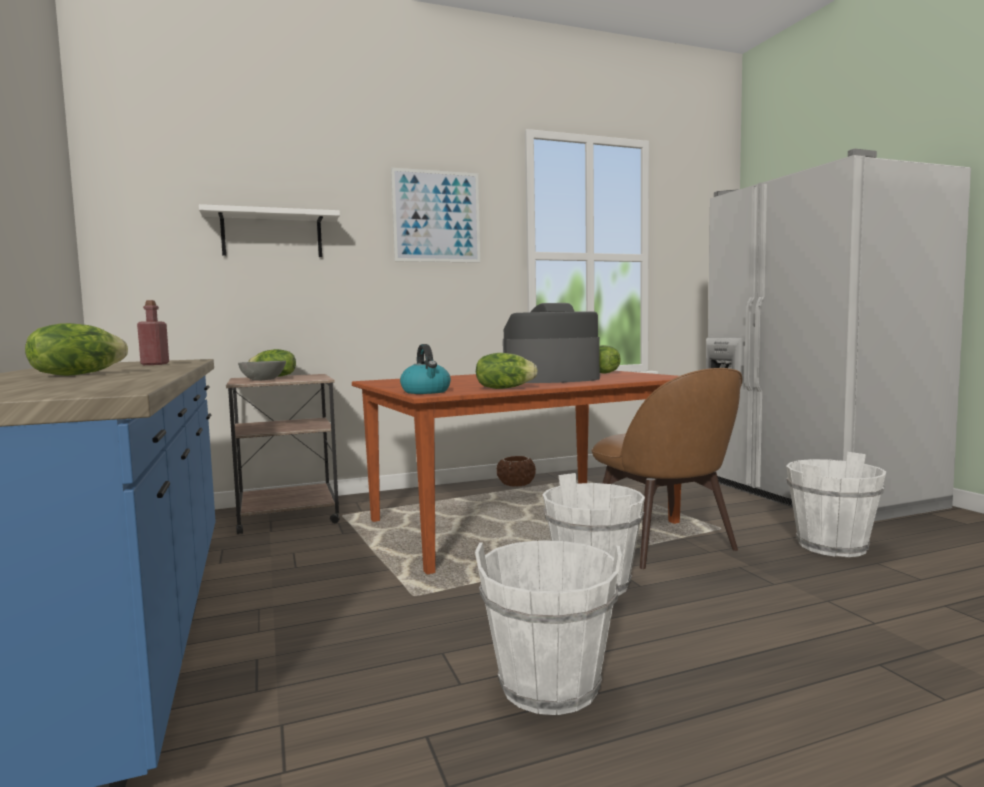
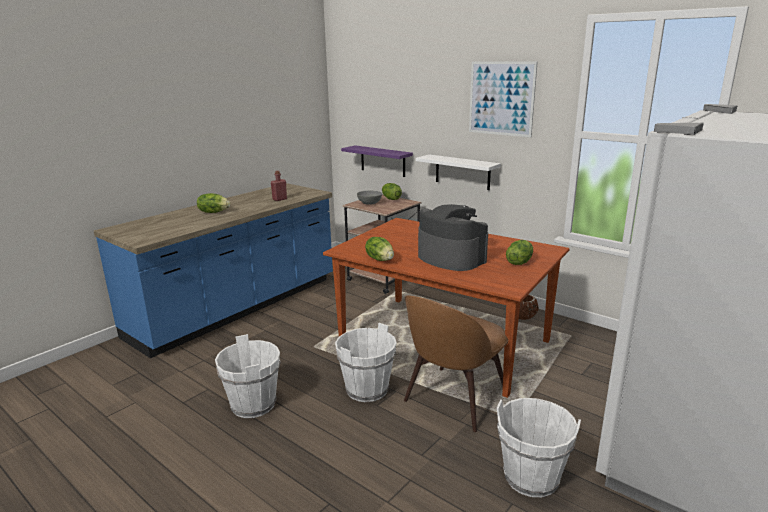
camera: 60 degrees right, 15 degrees up
(230, 321) = (382, 161): none -> purple shelf
(272, 235) = (403, 110): white shelf -> white shelf (462, 172)
(426, 392) = (349, 247): kettle -> none

